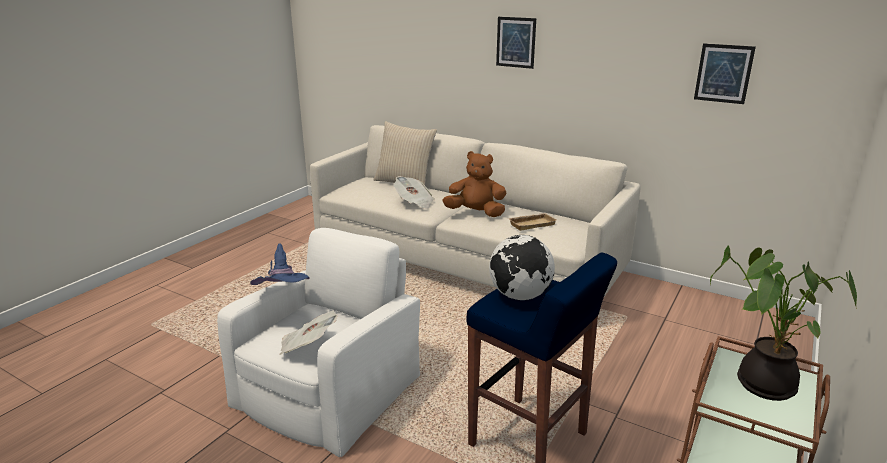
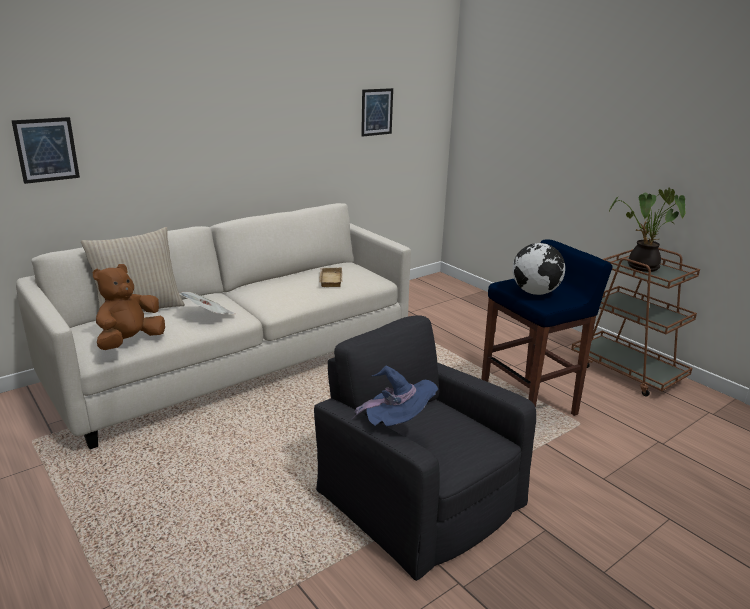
camera: 70 degrees left, 0 degrees up
(308, 346) = (467, 438): newspaper -> none
(329, 388) = (418, 495): white armchair -> black armchair
(476, 213) = (276, 294): brown plush toy -> brown plush toy (130, 341)
(515, 42) = (204, 108): picture -> picture (46, 150)

